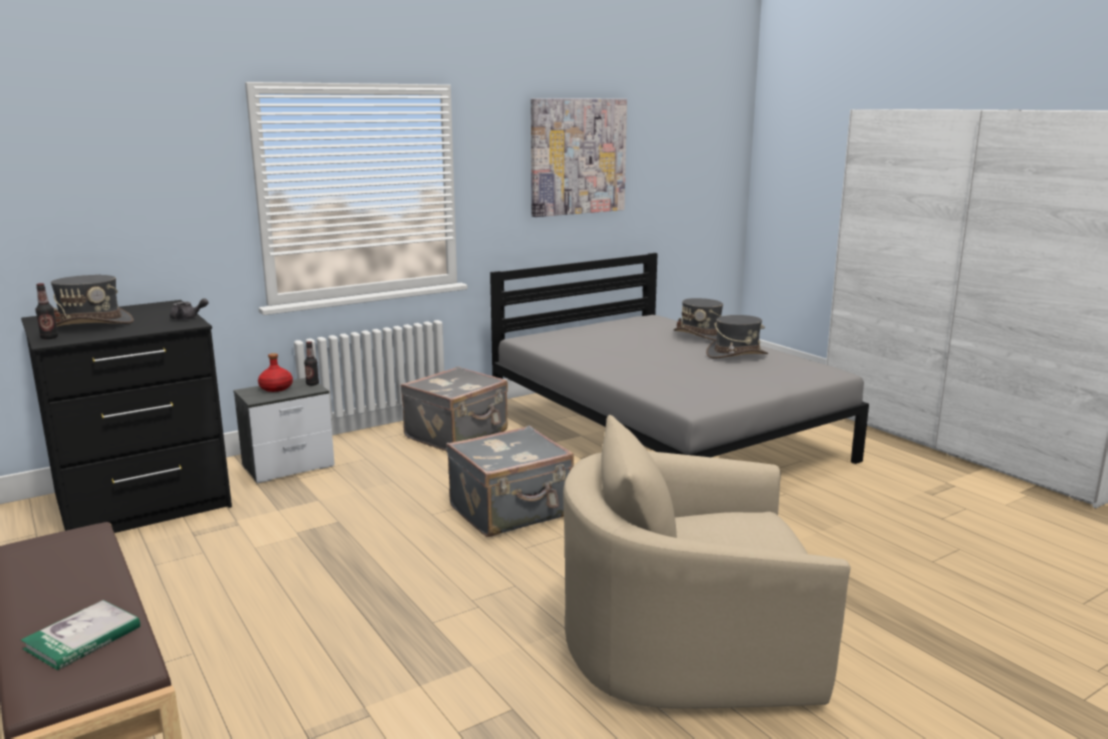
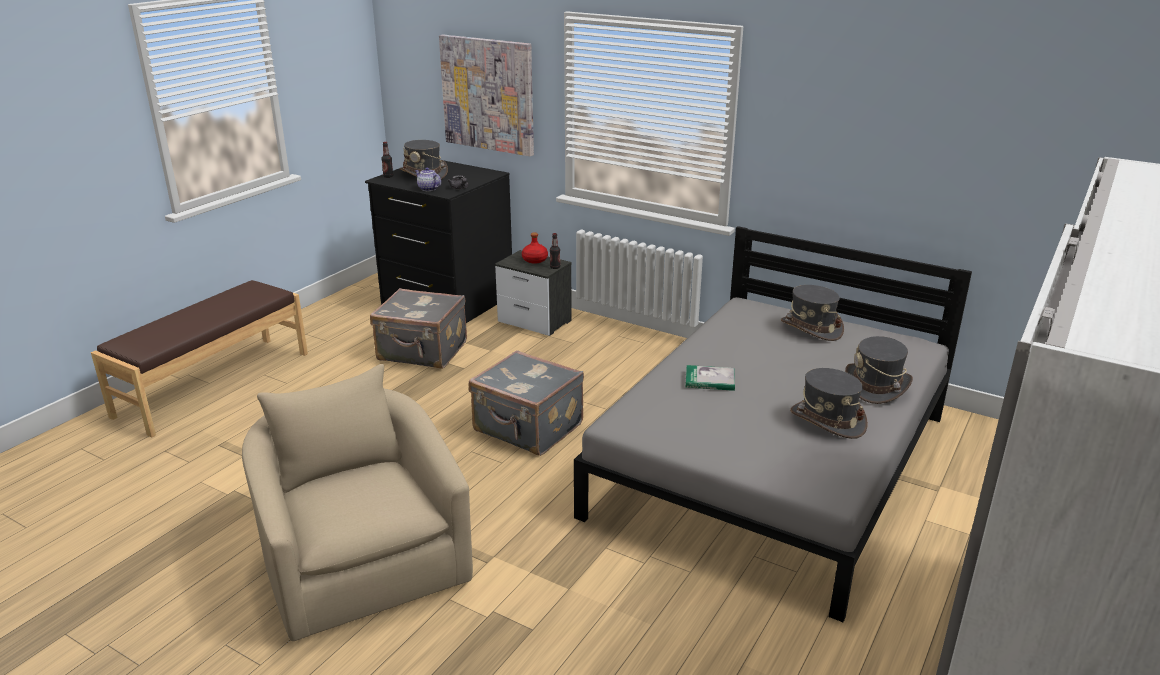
camera: 65 degrees right, 10 degrees up
(83, 638) = (166, 332): book -> book (710, 380)
(153, 328) = (428, 189): none -> teapot
(458, 435) = (657, 362): grey suitcase -> grey suitcase (422, 352)
(577, 156) = (896, 126): picture -> picture (488, 94)
(593, 331) = (811, 328): none -> grey hat

